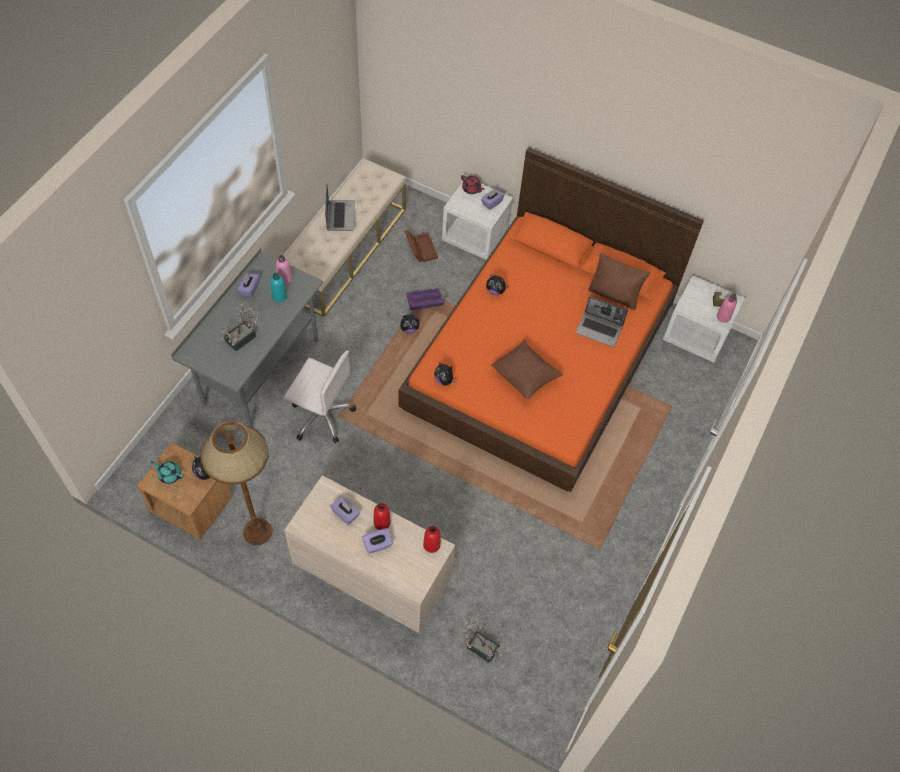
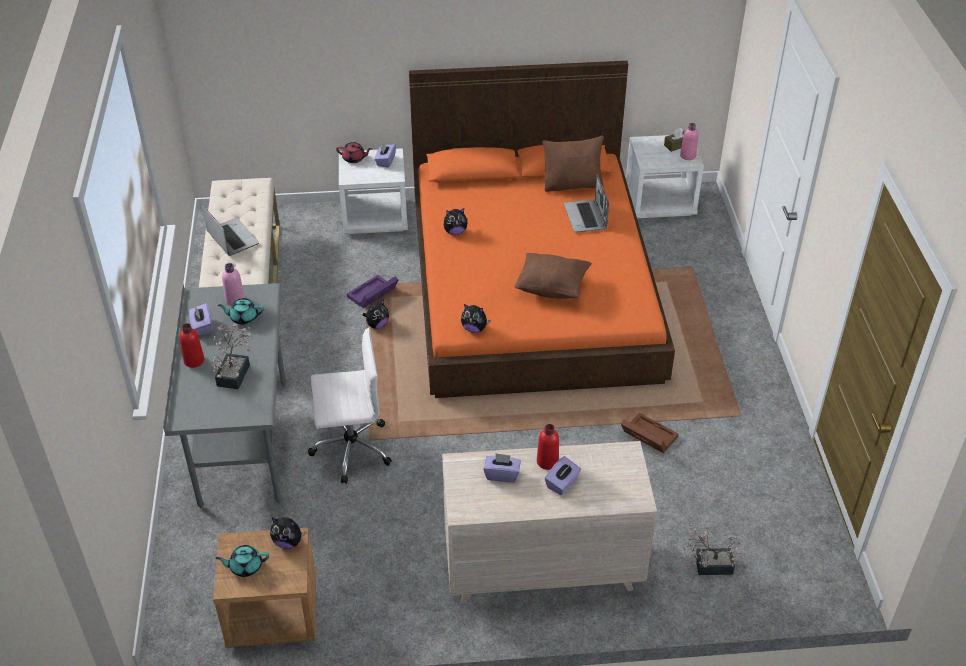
camera: 30 degrees left, 15 degrees down
(258, 532) = (375, 596): brown floor lamp -> none
(279, 296) = (243, 318): turquoise bottle -> turquoise teapot
(420, 248) = (325, 251): brown storage box -> brown storage box (647, 436)
(431, 545) = (617, 453): red bottle -> red bottle (194, 361)
(599, 330) = (586, 217): laptop -> laptop turned 90 degrees clockwise

